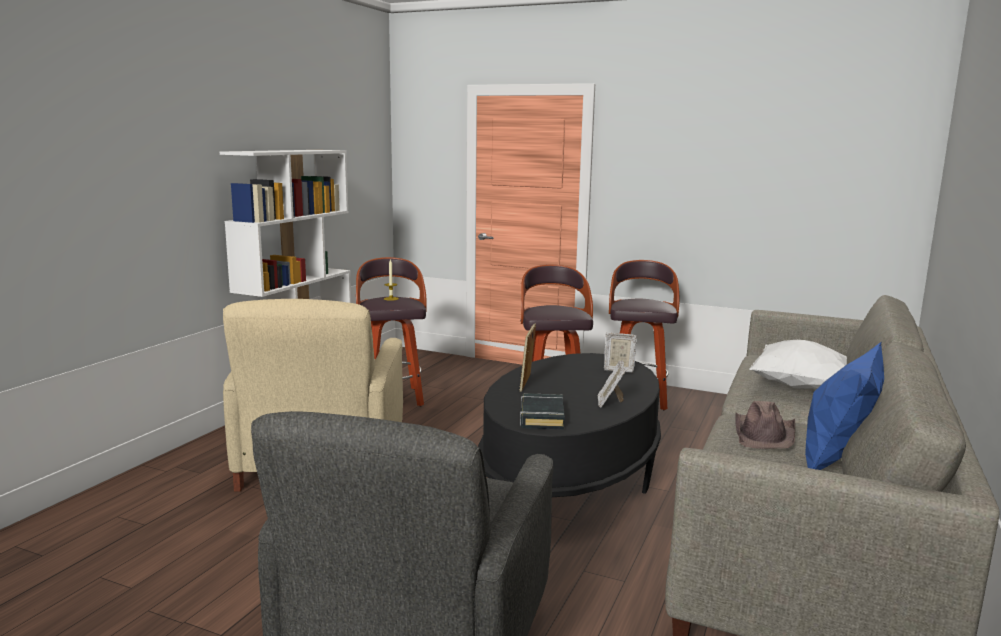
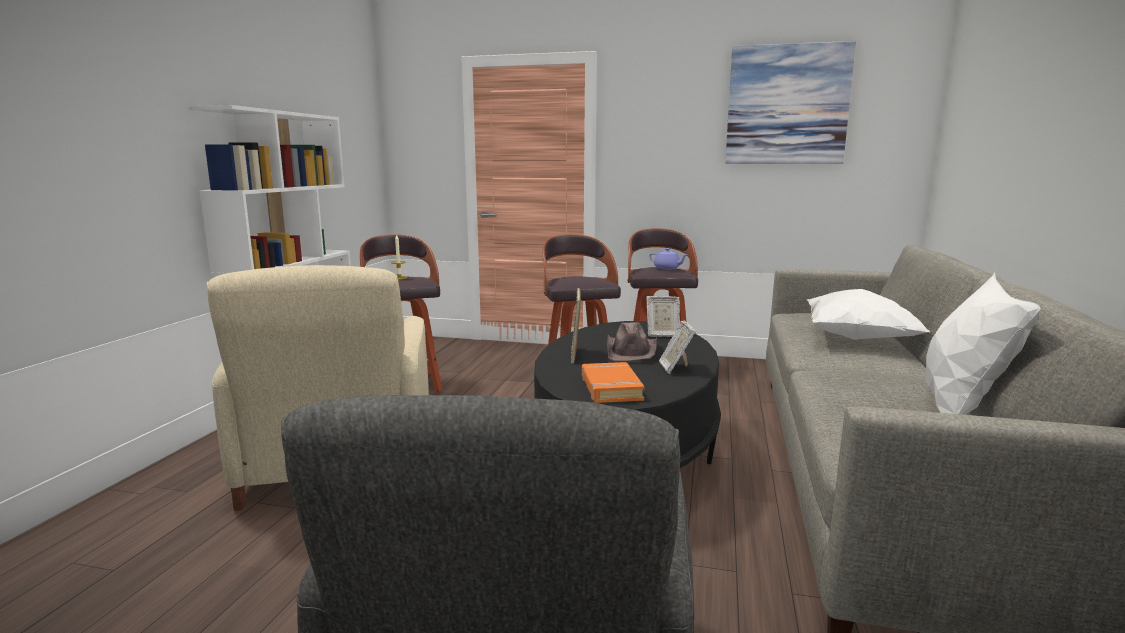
camera: 10 degrees left, 0 degrees up
(541, 416) = (610, 388): black book -> orange book
(650, 301) = (667, 268): none -> purple teapot
(765, 434) = (864, 387): brown hat -> brown hat (632, 351)
(782, 142) = (787, 105): none -> picture
(837, 461) = (960, 410): blue pillow -> white pillow

